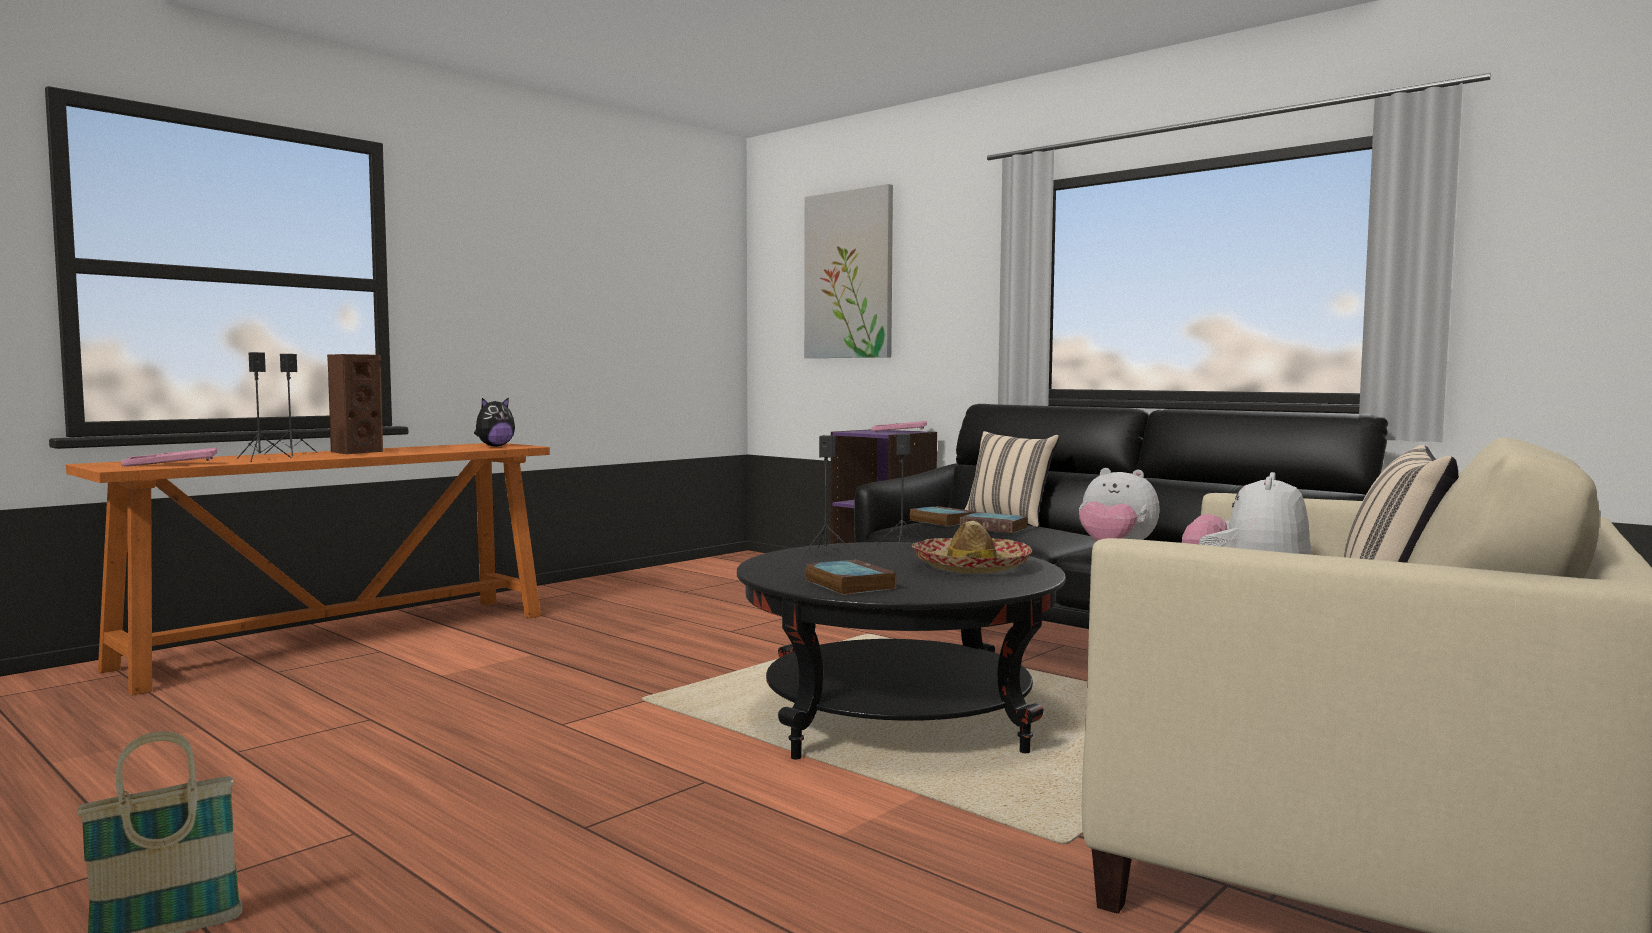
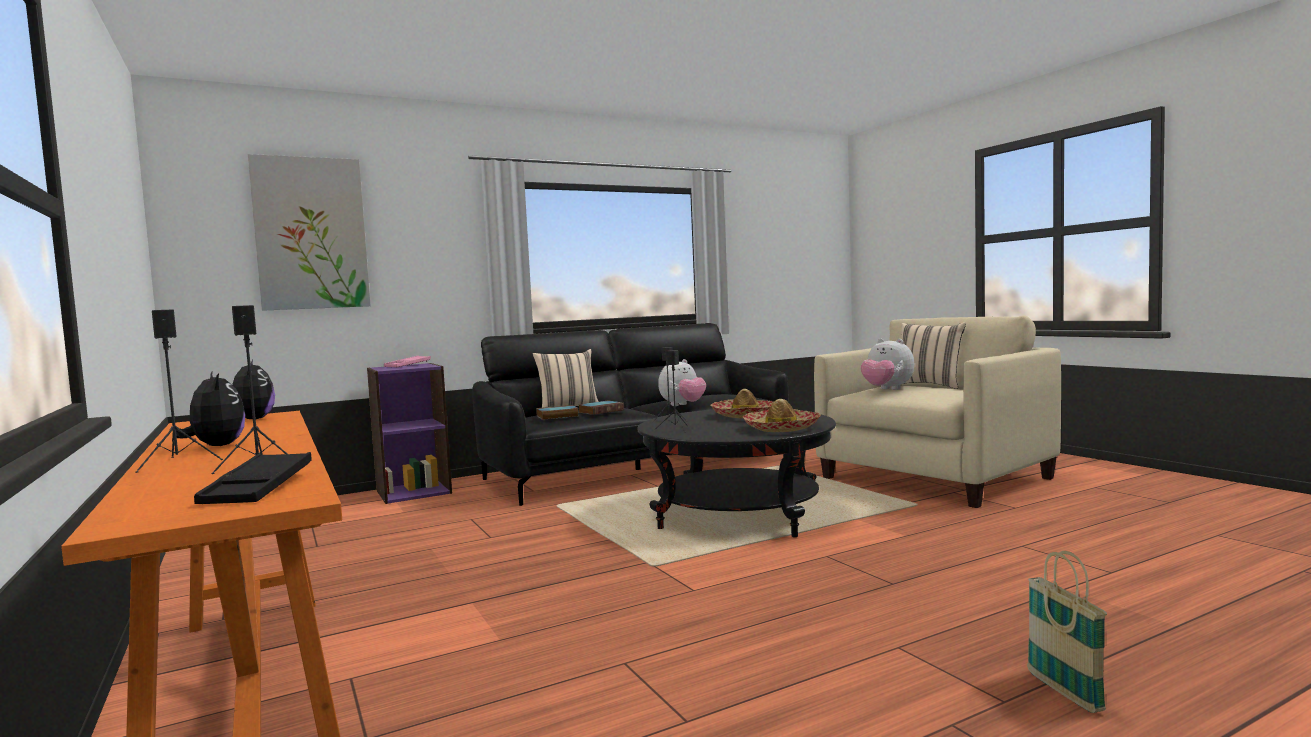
camera: 70 degrees left, 0 degrees up
(171, 464) = (259, 488): pink tray -> black tray
(355, 452) = (215, 446): brown speaker -> plush toy
(848, 584) = (781, 428): book -> hat

